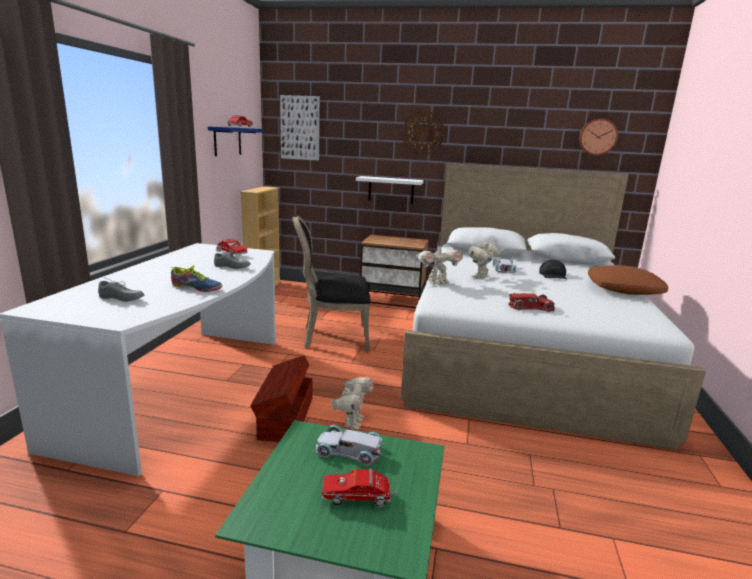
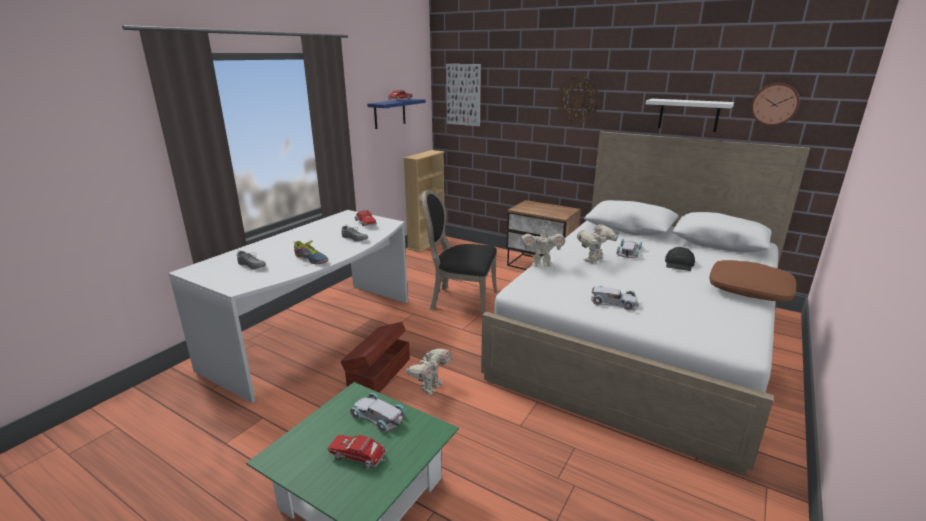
camera: 20 degrees right, 5 degrees up
(391, 190) = (545, 157): white shelf -> white shelf (688, 115)
(531, 307) = (614, 302): red toy car -> white toy car

